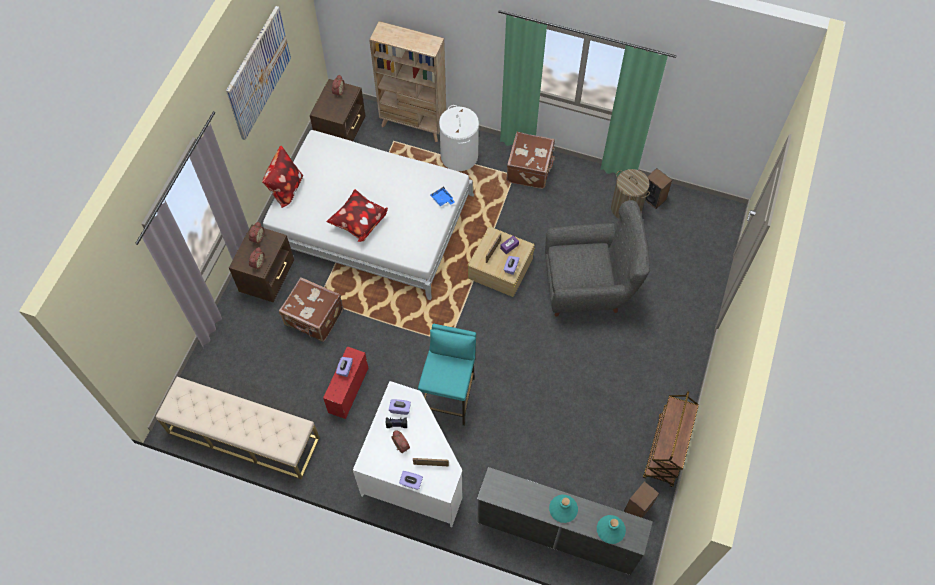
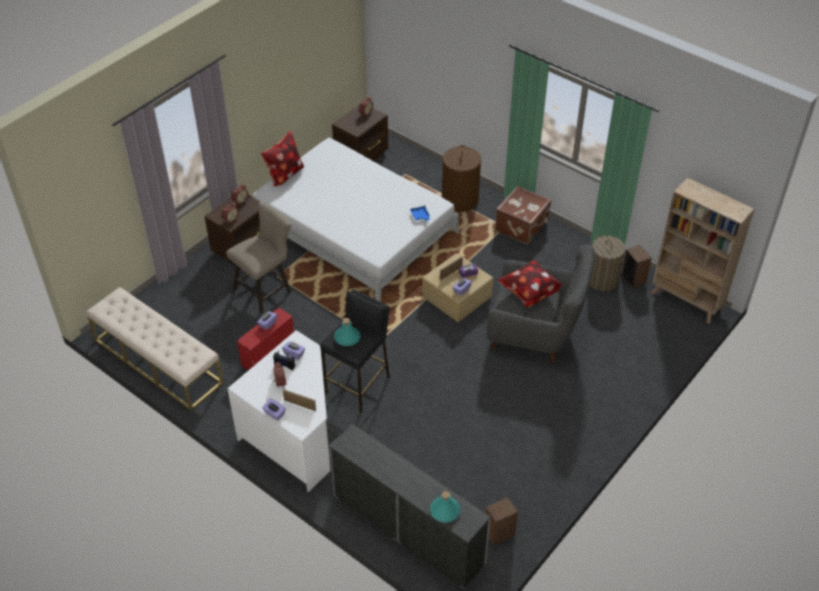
camera: 20 degrees right, 15 degrees down
(258, 73) = (286, 55): picture -> none
(314, 318) = (266, 289): brown suitcase -> beige stool
(358, 223) = (335, 214): pillow -> pillow (528, 292)
(413, 125) = (429, 166): beige bookcase -> beige bookcase (686, 301)
(449, 397) = (358, 385): turquoise stool -> black stool
(459, 156) = (459, 200): white laundry basket -> brown laundry basket
(563, 509) = (407, 479): turquoise bottle -> turquoise bottle (347, 337)
(665, 451) = (550, 493): brown cart -> none

